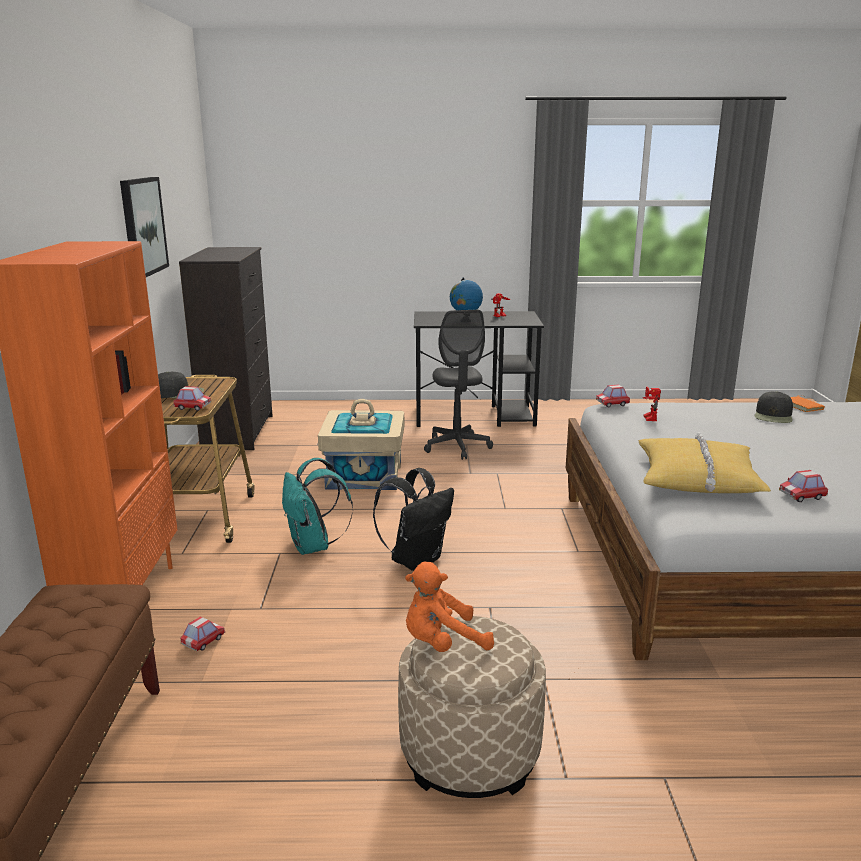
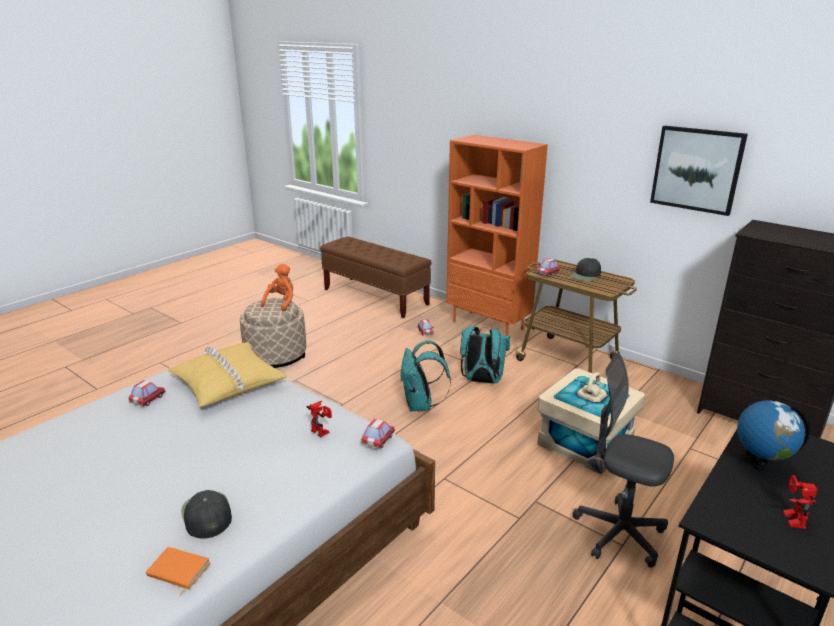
camera: 130 degrees right, 5 degrees up
(416, 560) = (421, 405): black backpack -> turquoise backpack

